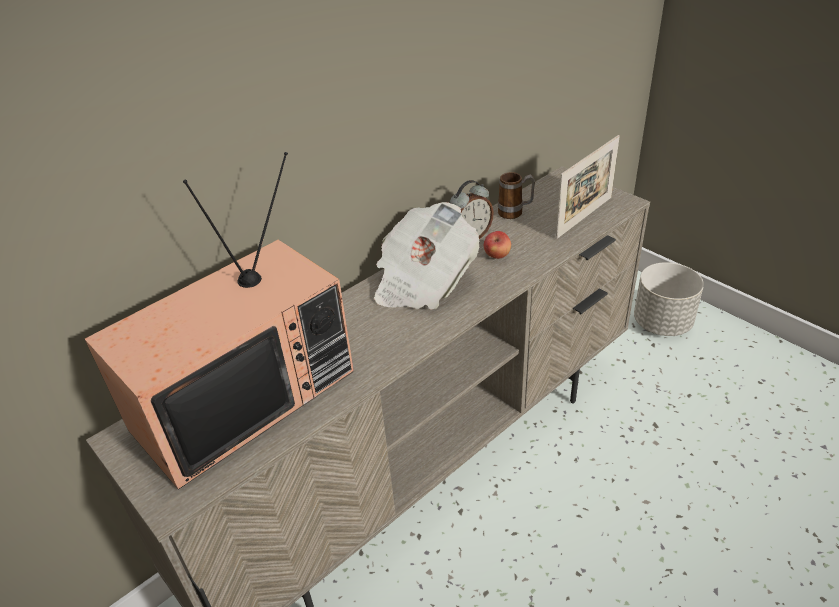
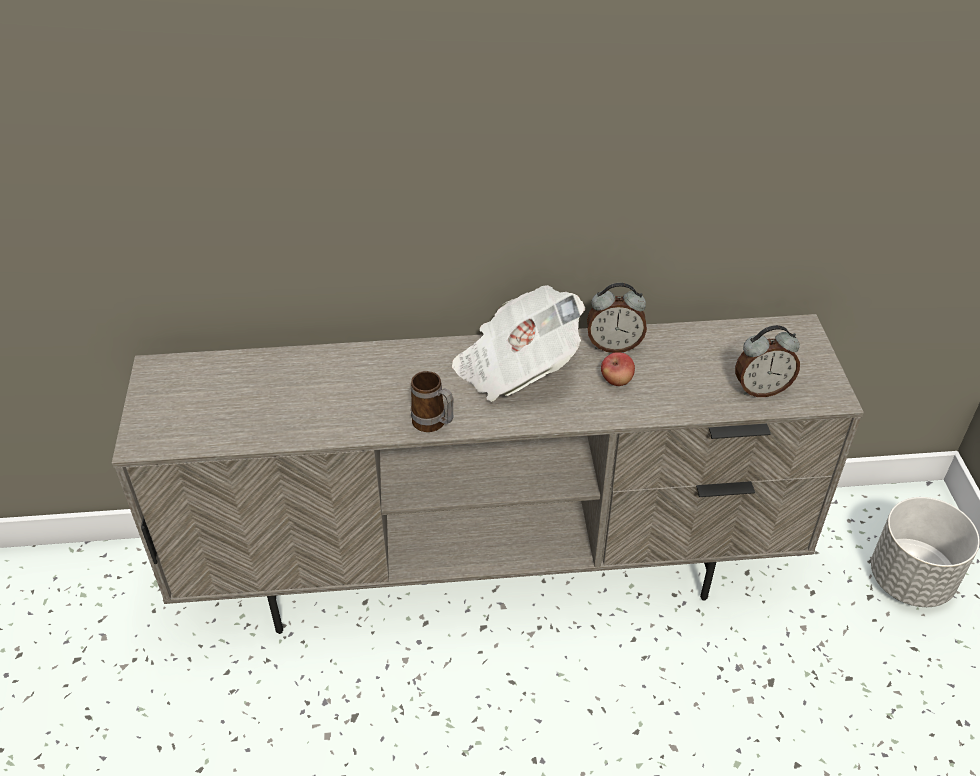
camera: 35 degrees right, 5 degrees up
(245, 396) = (266, 389): television -> none
(515, 213) = (692, 343): mug -> mug (434, 424)
(584, 217) = (761, 389): picture frame -> alarm clock

